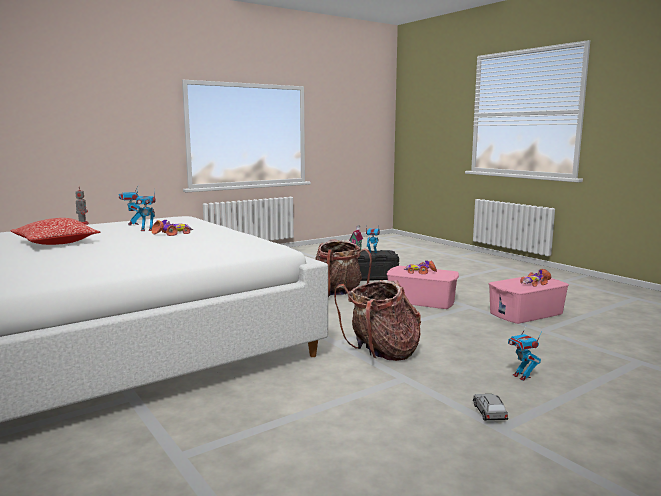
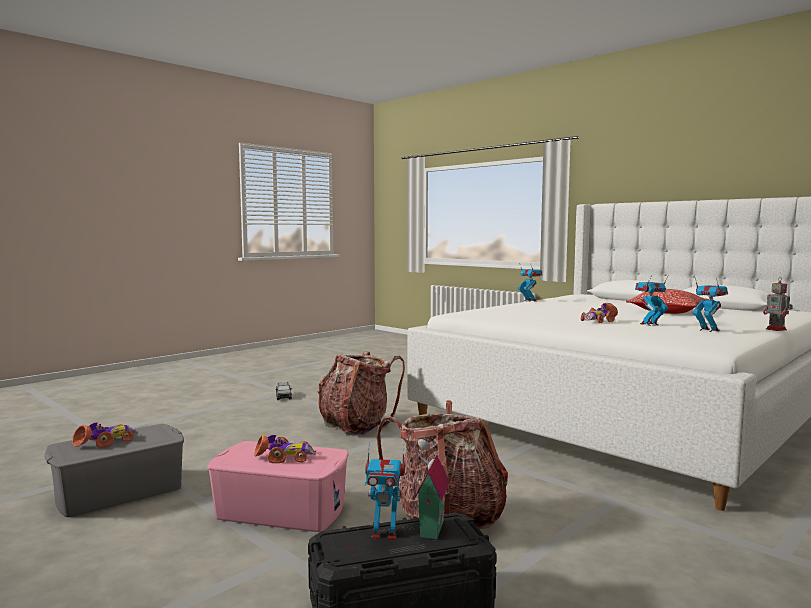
camera: 170 degrees right, 5 degrees down
(522, 376) = (235, 416): toy robot -> toy robot (529, 300)
(526, 313) = (119, 492): pink storage box -> grey storage box

